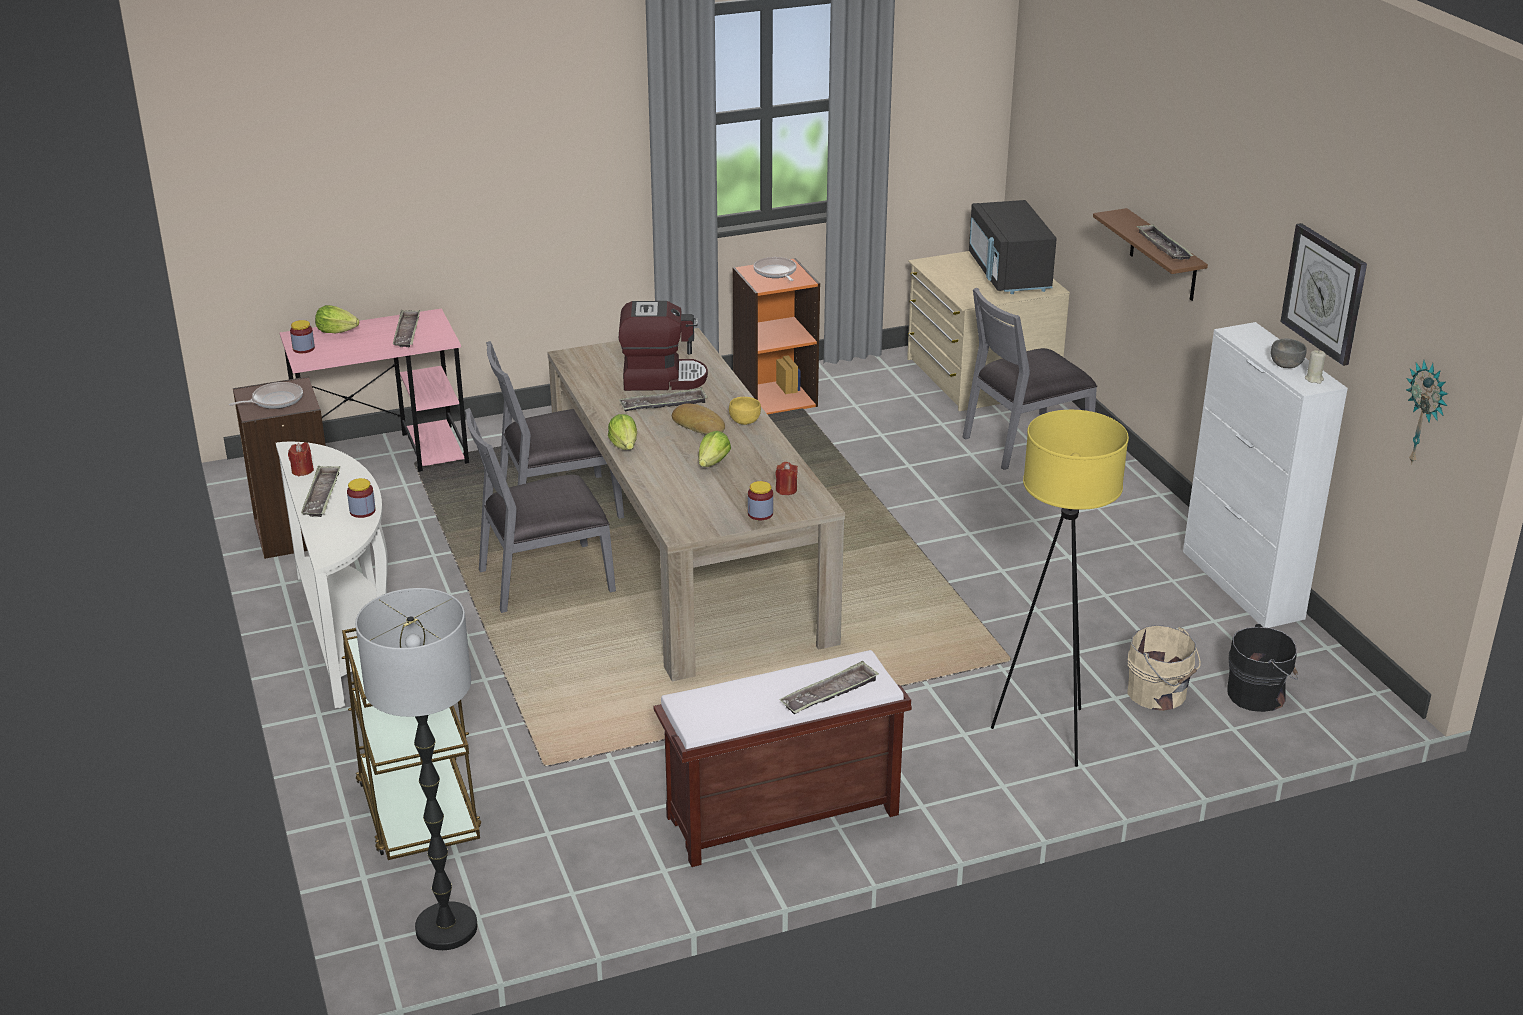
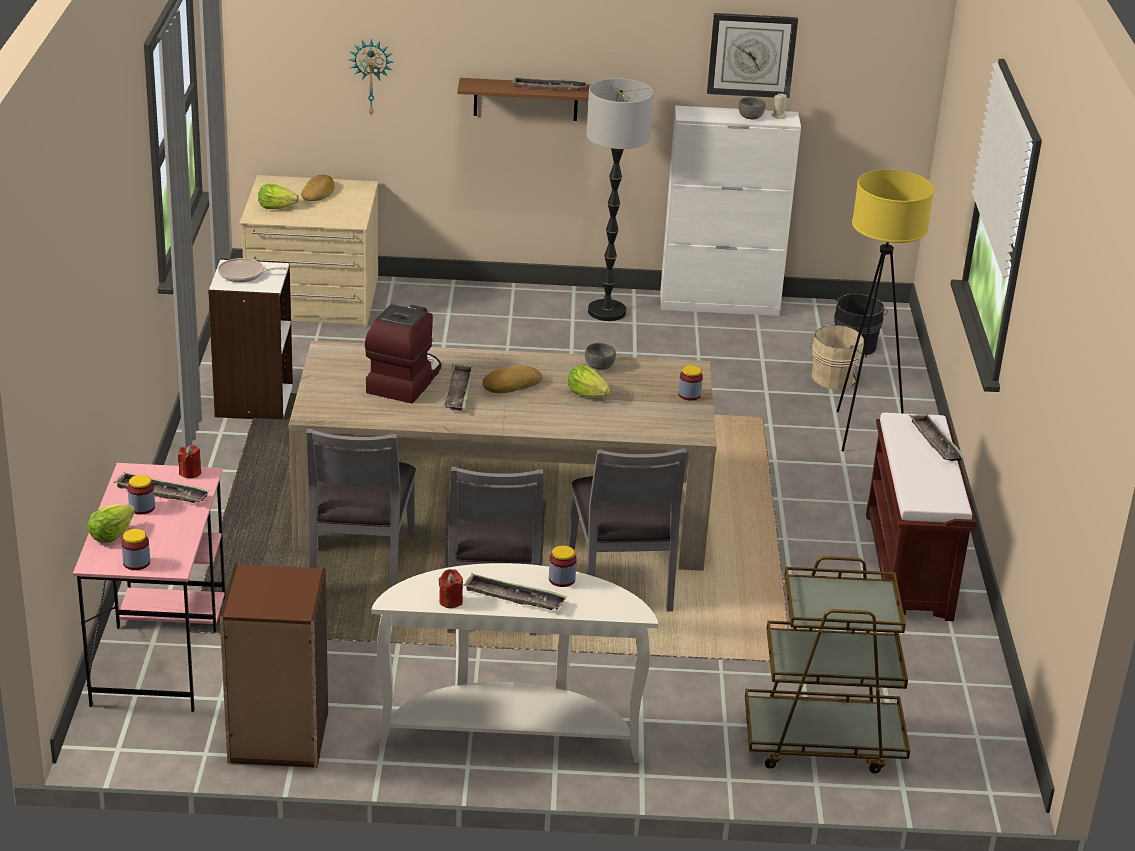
camera: 70 degrees left, 0 degrees up
(275, 400) = (277, 592): frying pan -> none
(381, 332) = (142, 507): none -> jar
(446, 928) = (985, 755): floor lamp -> floor lamp (606, 312)
(624, 446) = (523, 427): lettuce -> lettuce (276, 207)
(744, 420) = (520, 363): yellow bowl -> none
(775, 397) = (253, 401): orange bookcase -> white bookcase
(776, 458) = (600, 366): none -> grey bowl
(786, 490) = (657, 375): red candle -> red candle (190, 473)
(1009, 274) = (318, 192): black microwave -> bread
(1024, 442) = (445, 315): grey chair -> grey chair (622, 579)
(1426, 413) = (879, 97): wall clock -> wall clock (371, 76)

